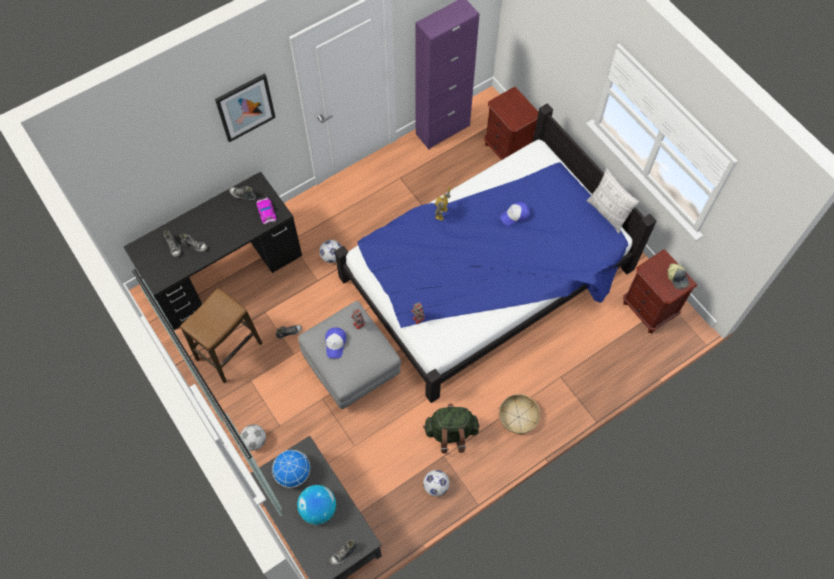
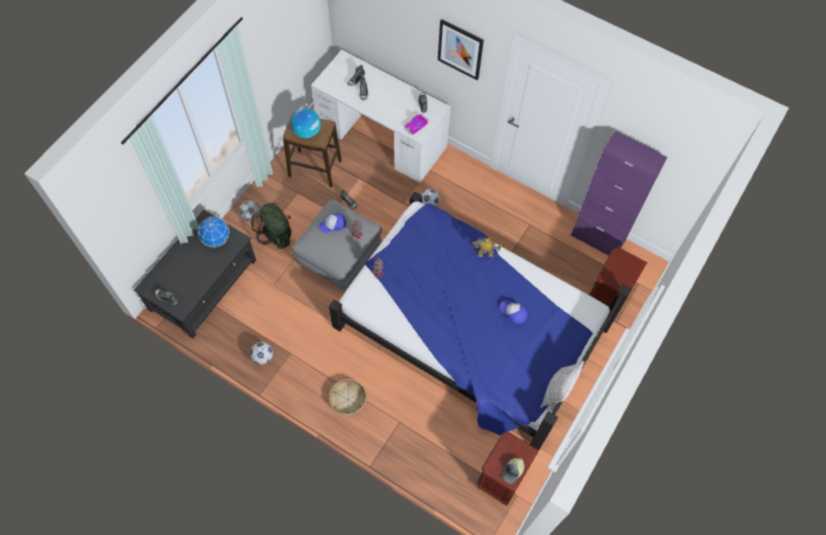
camera: 65 degrees right, 0 degrees up
(225, 270) = (381, 137): black desk -> white desk
(318, 508) = (195, 266): globe -> globe (307, 132)
(451, 432) = (312, 351): green backpack -> green backpack (276, 233)

